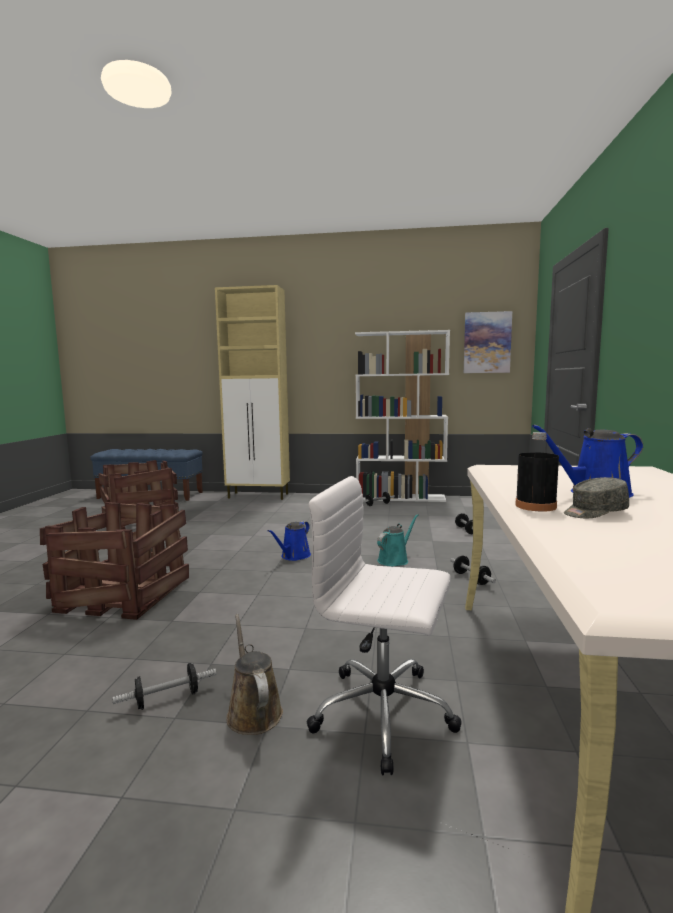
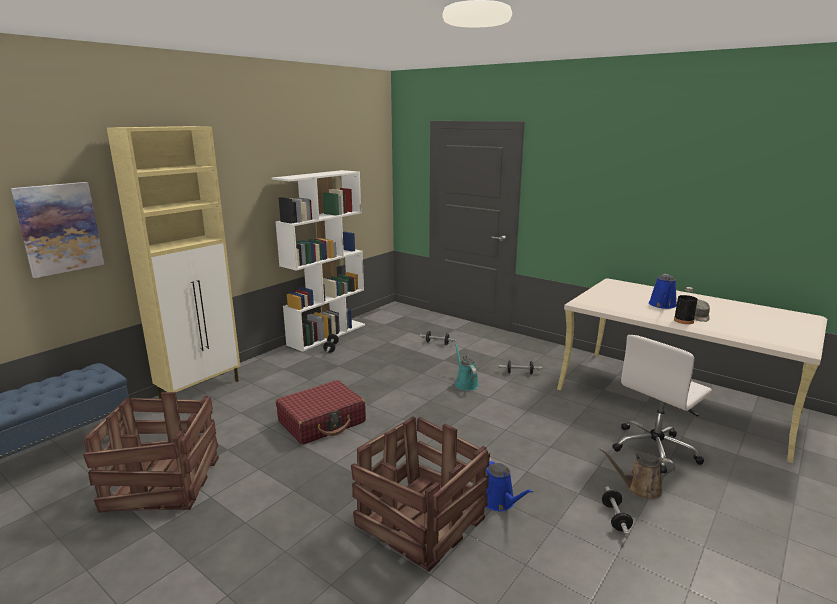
camera: 60 degrees left, 10 degrees up
(250, 531) = (322, 422): none -> red suitcase
(294, 556) = (416, 418): blue watering can -> blue watering can (500, 502)
(487, 342) = (366, 177): picture -> picture (59, 228)

